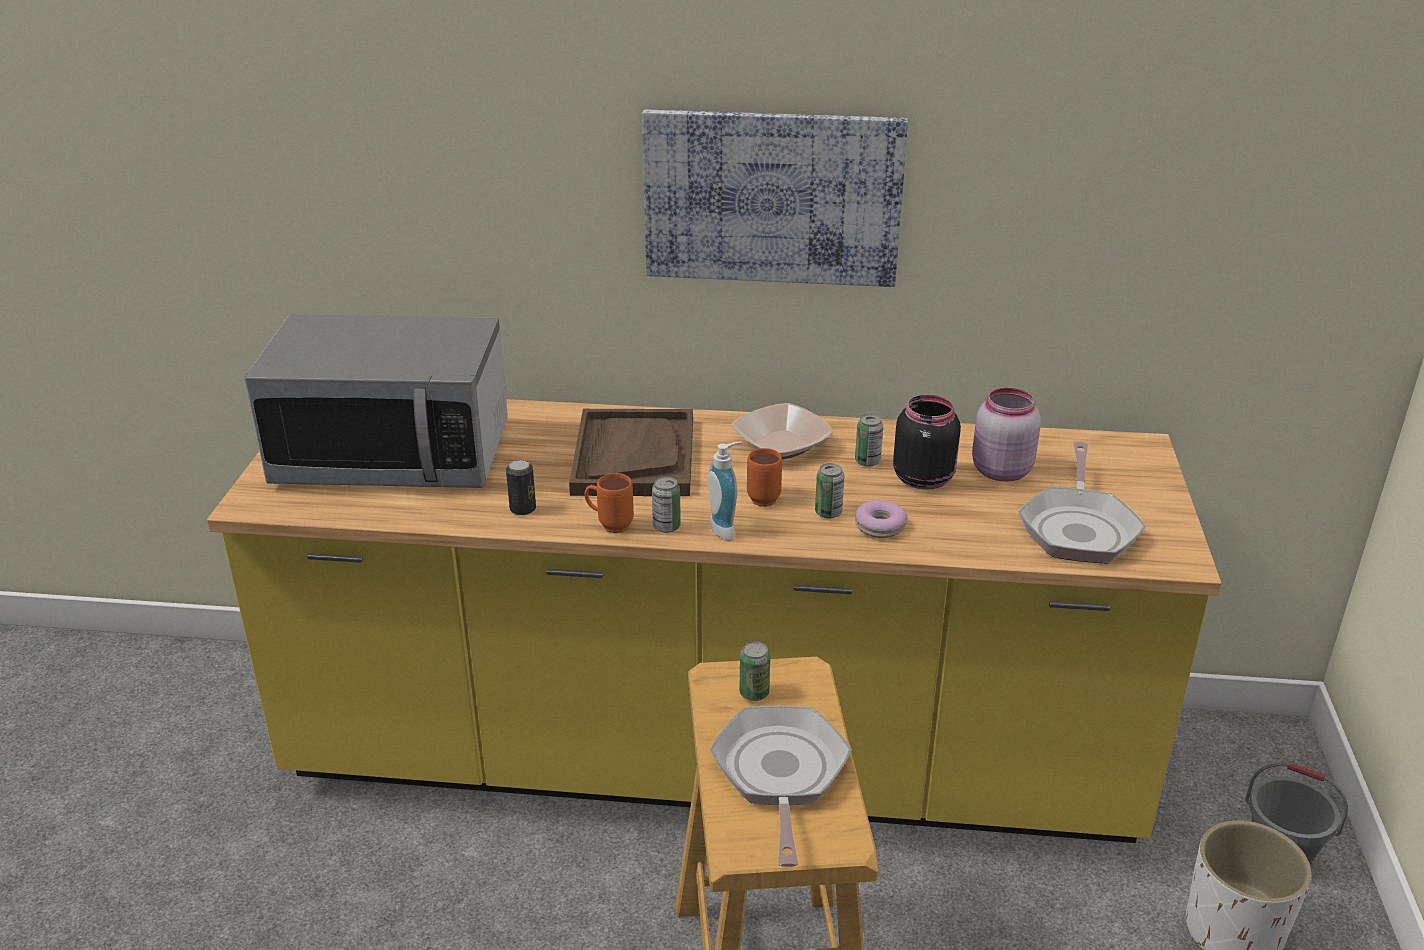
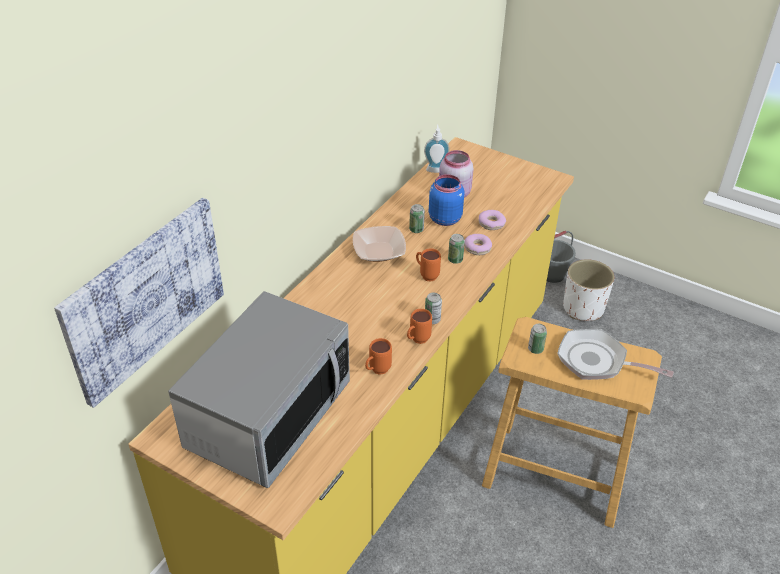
camera: 65 degrees left, 10 degrees up
(523, 509) = (377, 371): can -> orange mug
(633, 456) = (350, 309): brown tray -> none
(726, 529) = (448, 299): soap dispenser -> soap dispenser (435, 168)
(772, 197) = (328, 125): picture -> picture (145, 298)
(924, 478) = (444, 218): black jar -> blue jar
(960, 524) = (491, 224): none -> donut
(1078, 527) = (514, 193): frying pan -> none

